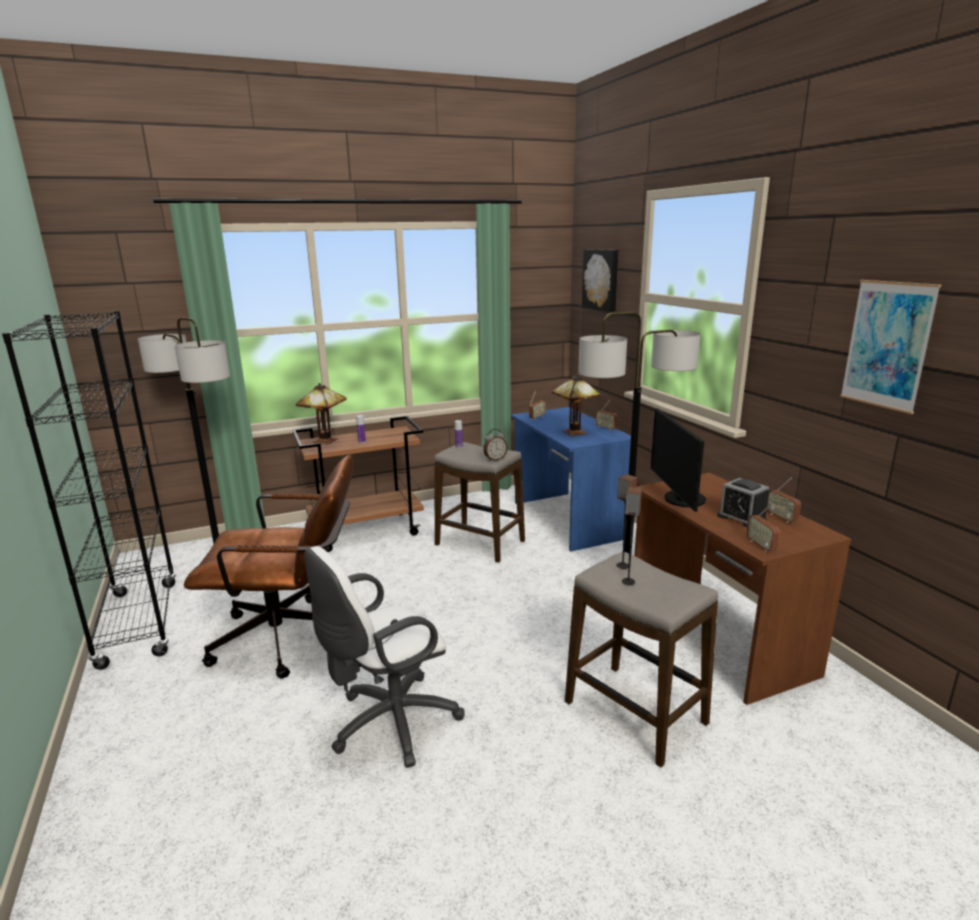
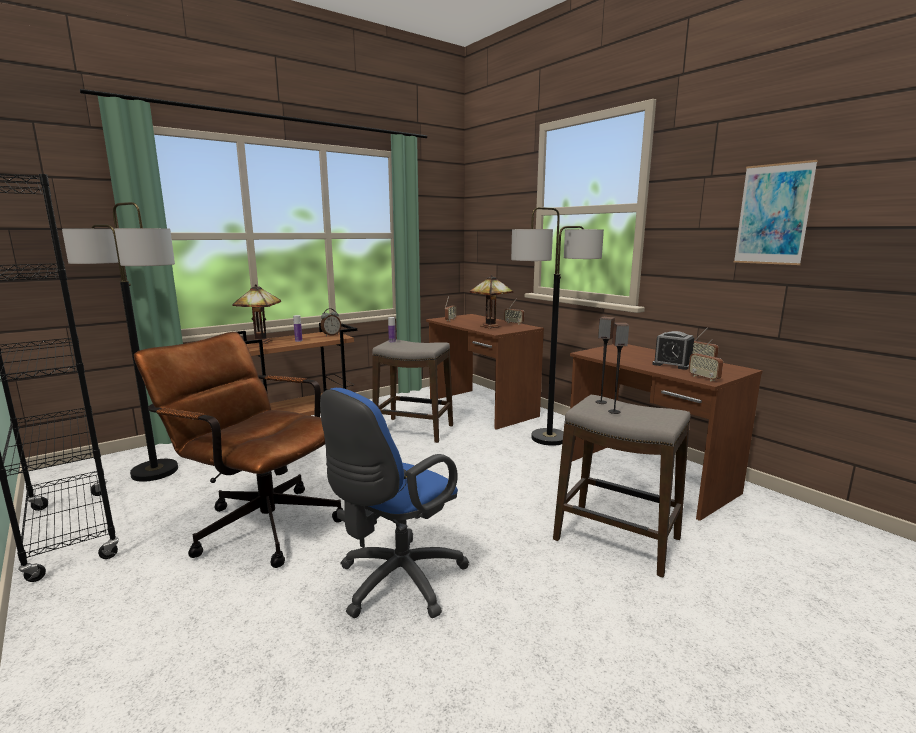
camera: 15 degrees left, 5 degrees down
(291, 637) = (259, 523): brown office chair -> brown office chair turned 135 degrees counterclockwise
(389, 724) = (396, 583): white office chair -> blue office chair
(495, 459) = (431, 347): alarm clock -> alarm clock (331, 335)
(567, 520) = (481, 408): blue desk -> brown desk
(601, 279) = (496, 203): picture -> none
(680, 499) = (614, 357): monitor -> none

